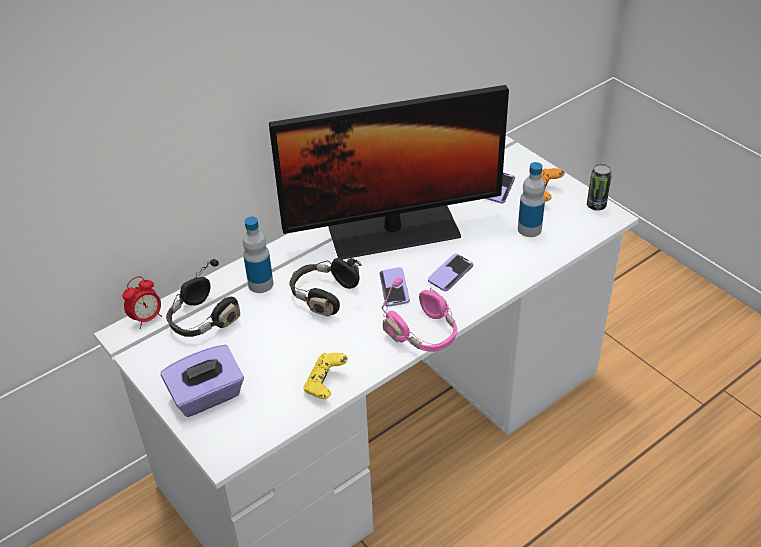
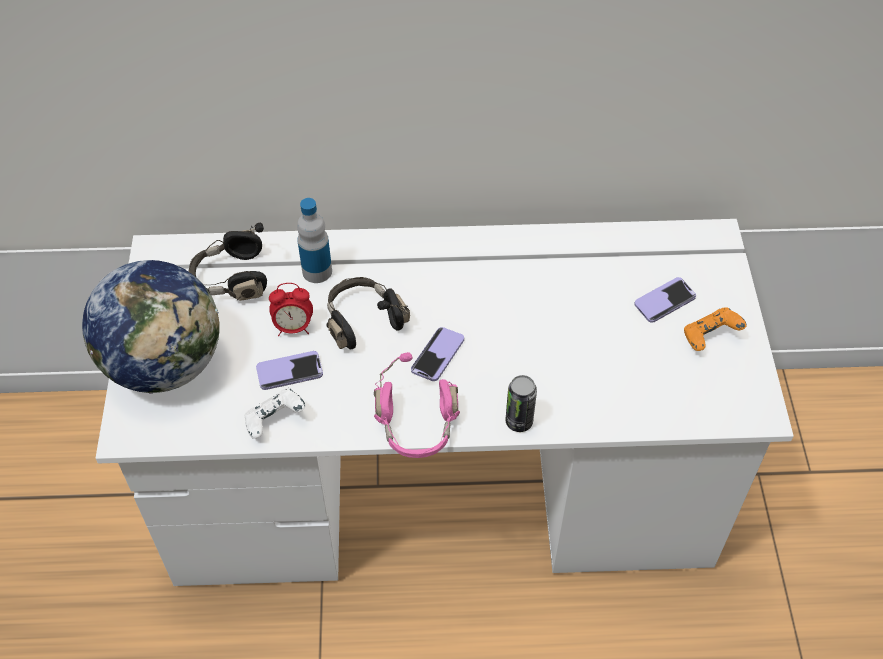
camera: 35 degrees right, 10 degrees up
(147, 318) = (187, 247): alarm clock -> alarm clock (293, 327)
(207, 396) = (165, 363): purple tissue box -> globe
(325, 384) = (275, 421): yellow game controller -> white game controller
(393, 231) = (500, 287): monitor -> none
(450, 273) = (510, 374): phone -> phone (289, 372)
(529, 229) = (648, 372): bottle -> none
(596, 205) = (757, 389): can -> can (519, 421)

